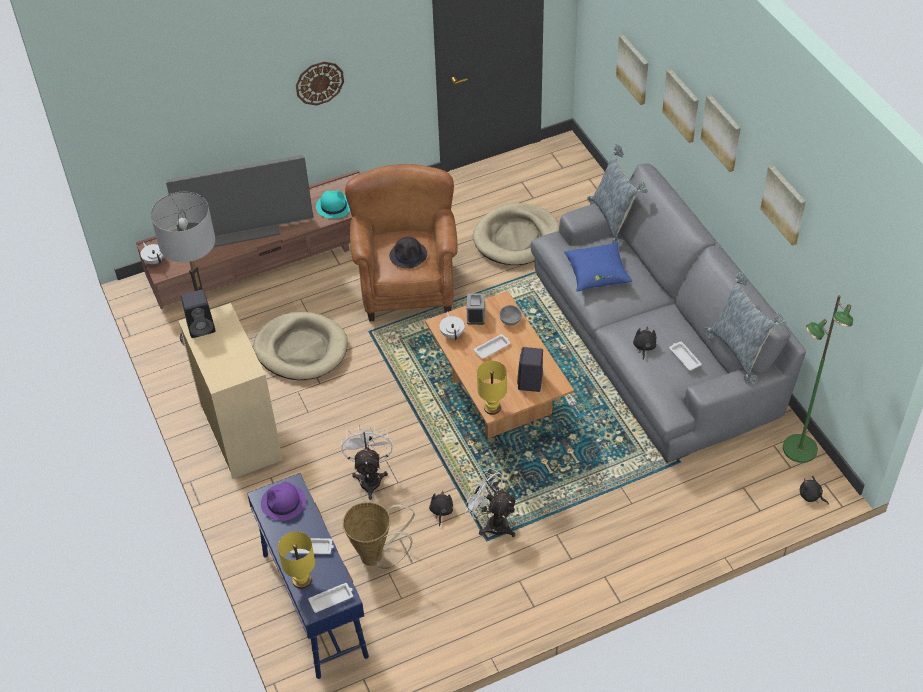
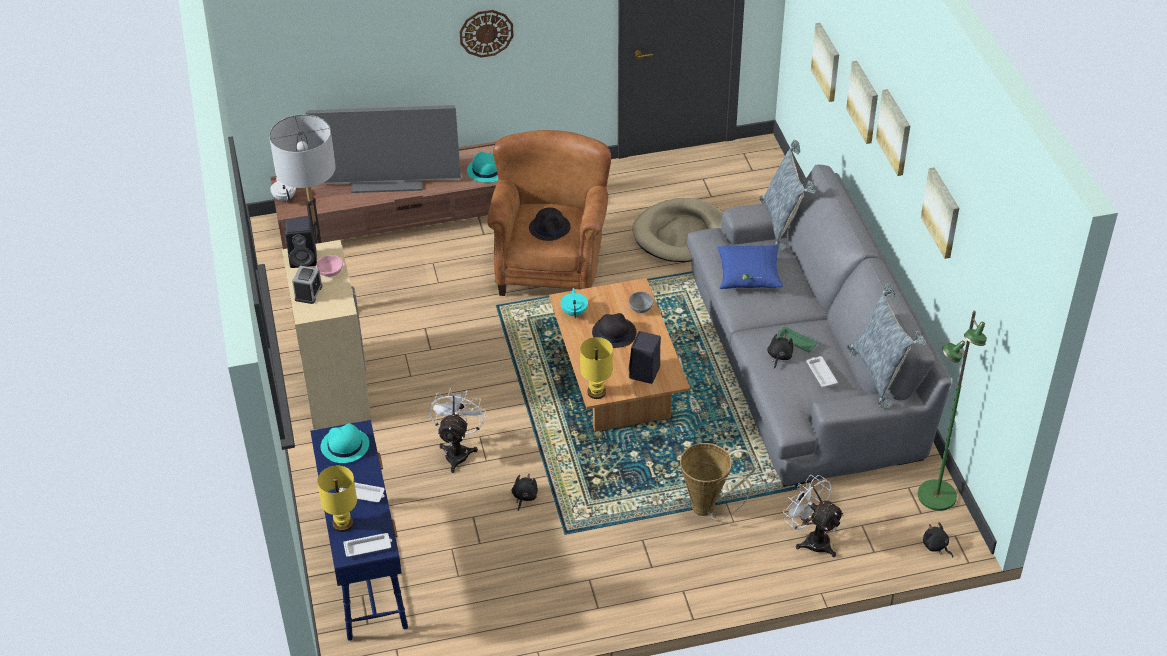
camera: 10 degrees right, 5 degrees down
(230, 336) = (330, 272): none -> pink bowl
(283, 503) = (344, 446): purple hat -> turquoise hat
(301, 349) = (420, 313): beige dog bed -> none
(377, 557) = (443, 531): basket -> basket (709, 509)
(452, 334) = (574, 312): white teapot -> turquoise teapot
(476, 315) = (605, 298): alarm clock -> alarm clock (308, 293)
(492, 348) = (613, 333): white tray -> black hat
(492, 523) = (575, 517): white fan -> white fan (812, 539)
(654, 330) = (795, 341): none -> green tray

